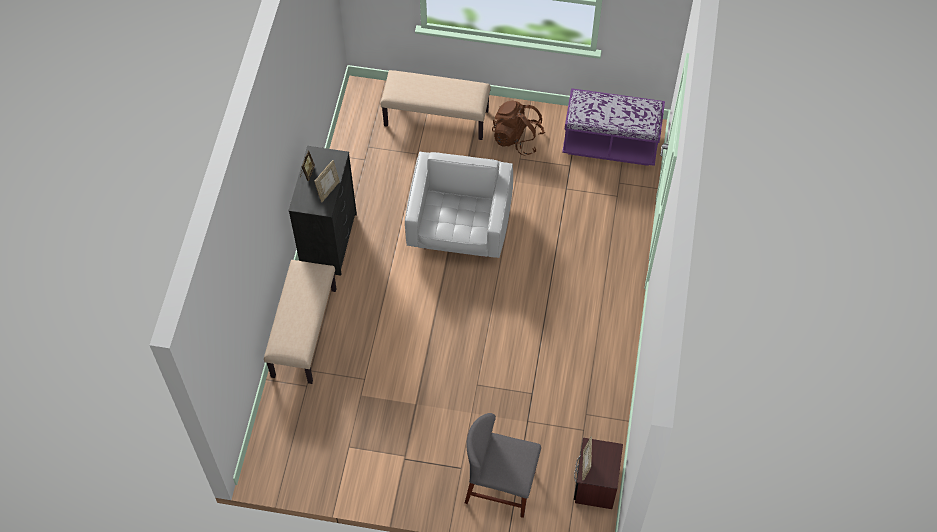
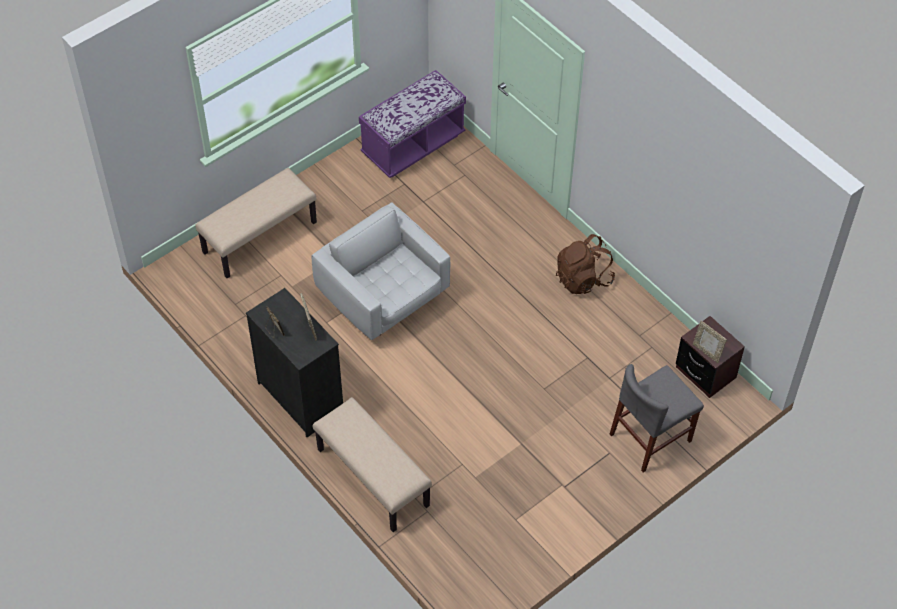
camera: 50 degrees left, 5 degrees down
(517, 138) = (341, 198): brown backpack -> brown backpack (583, 279)

